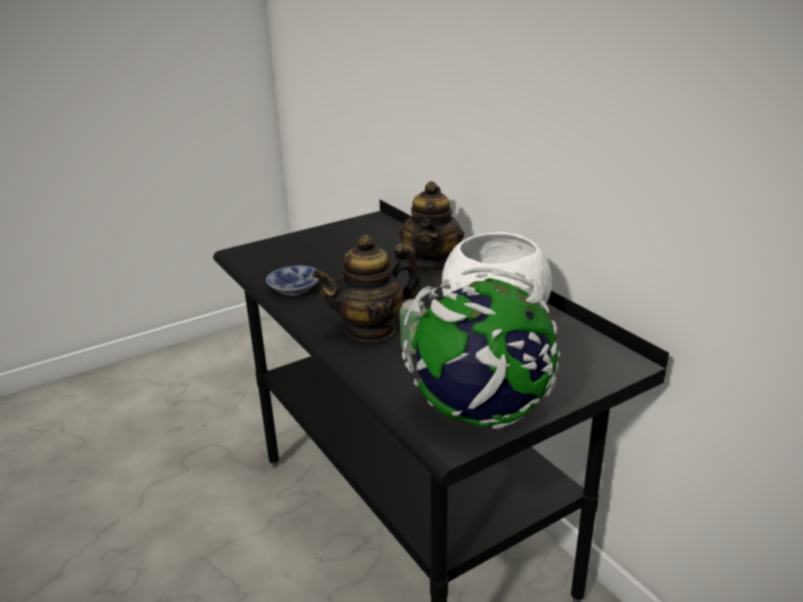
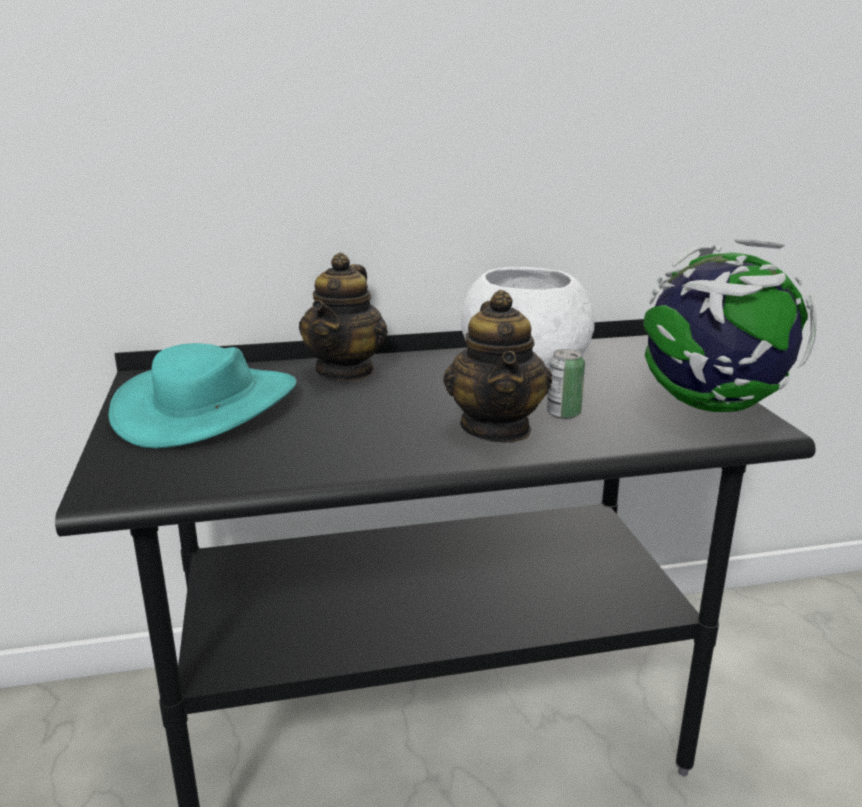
camera: 70 degrees left, 5 degrees down
(296, 288) = (320, 458): bowl -> none
(346, 244) = (209, 406): none -> turquoise hat
(432, 263) = (346, 371): teapot -> teapot turned 75 degrees clockwise

